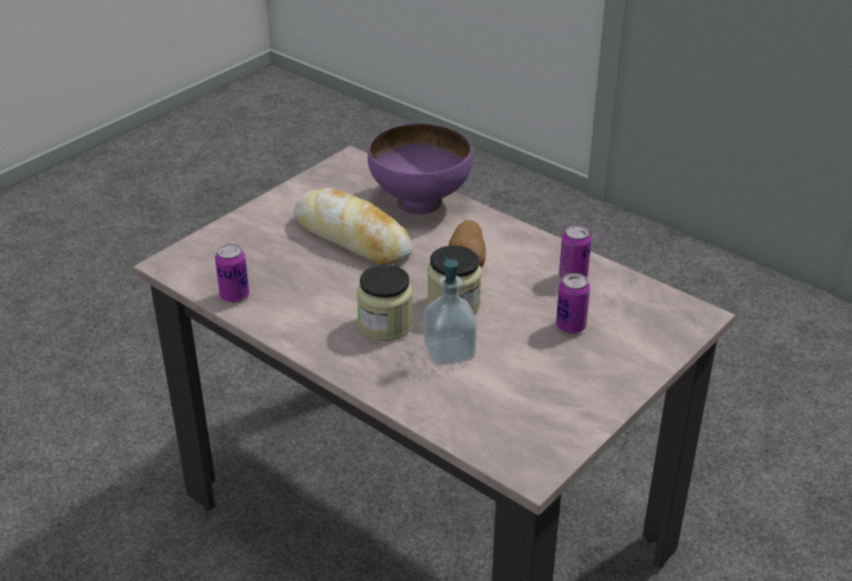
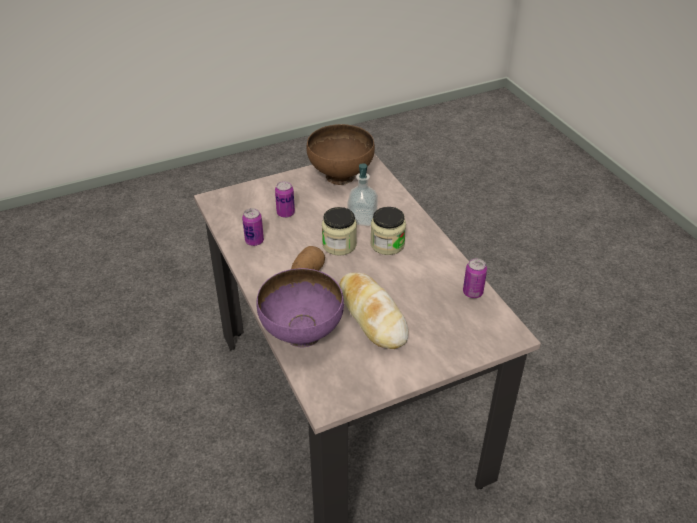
camera: 155 degrees left, 5 degrees up
(543, 418) = (341, 176): none -> brown bowl

